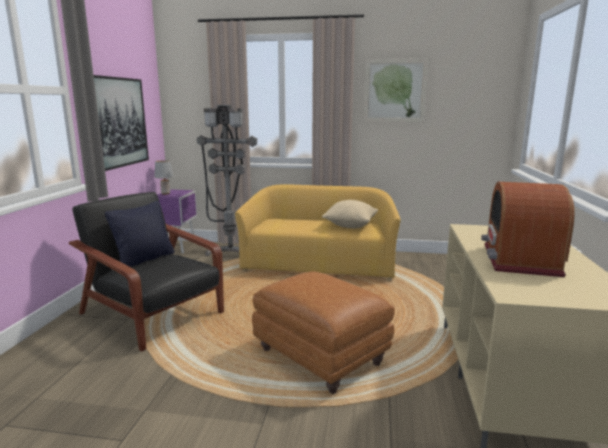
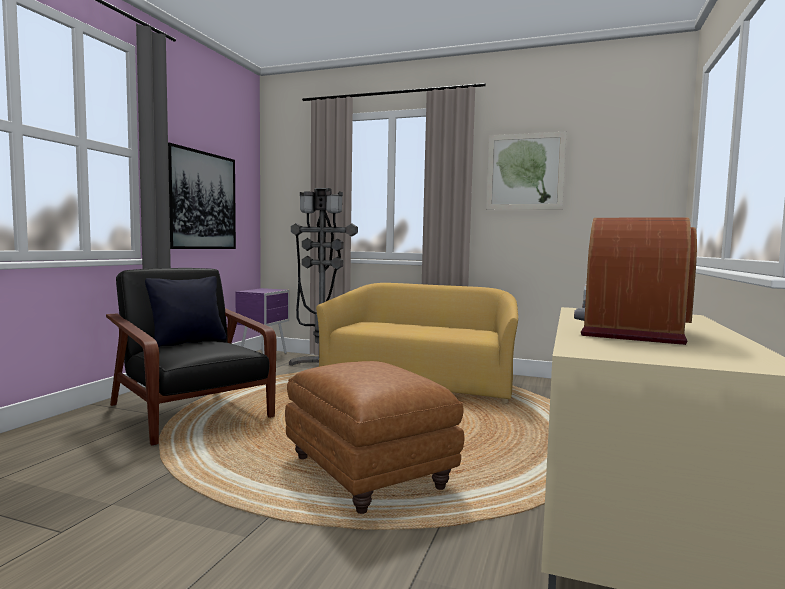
camera: 10 degrees right, 10 degrees down
(165, 193) = (252, 290): grey table lamp -> none
(350, 226) = (459, 331): beige pillow -> none

